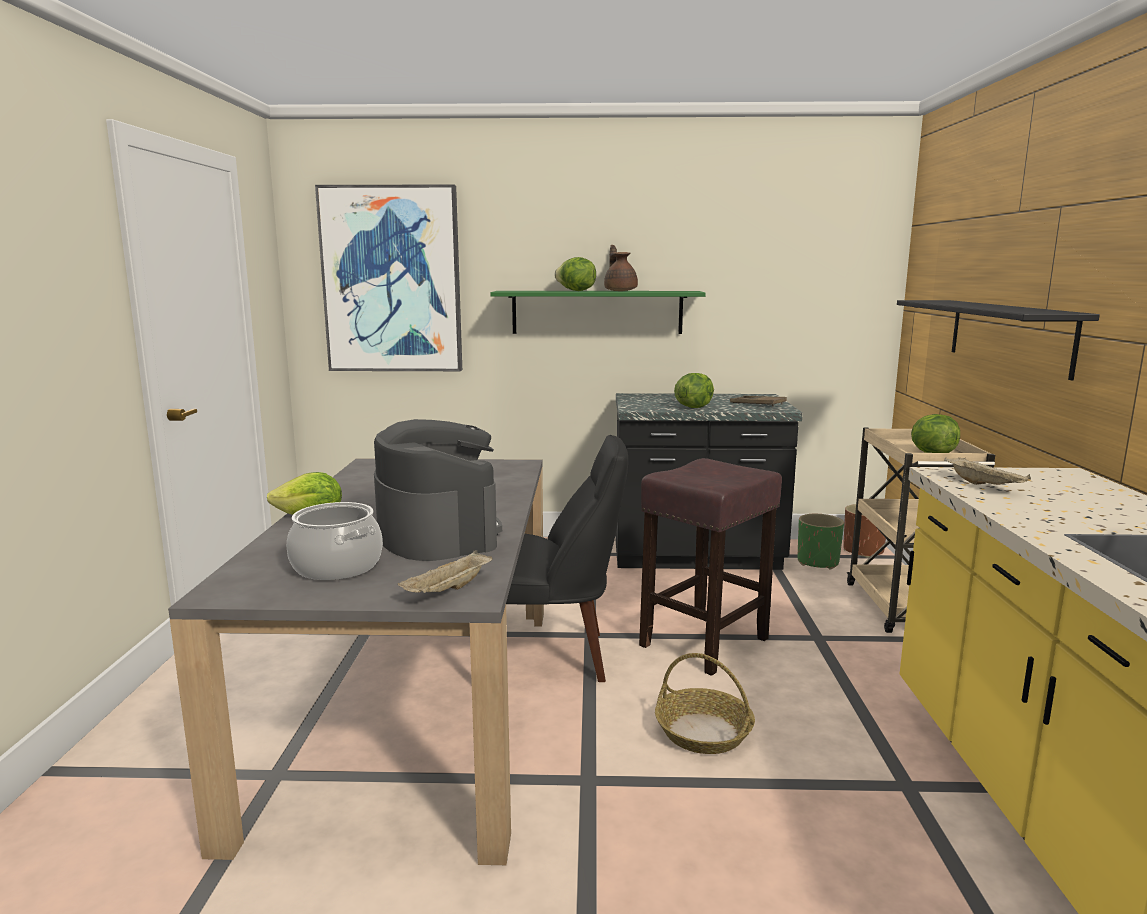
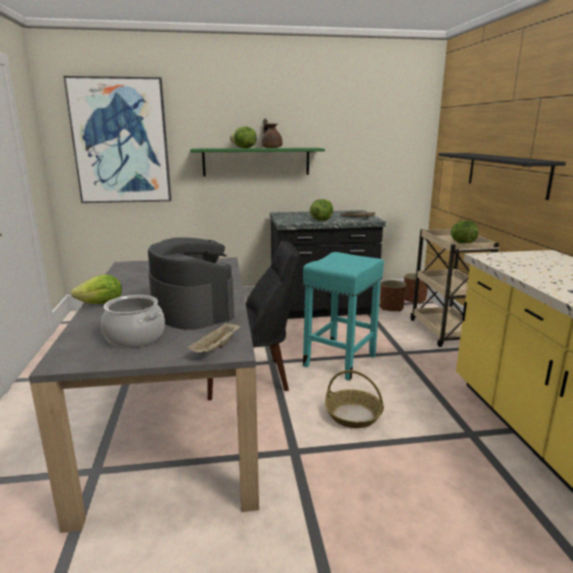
camera: 10 degrees left, 5 degrees up
(705, 641) = (340, 360): brown stool -> turquoise stool
(818, 562) = (391, 308): green planter -> brown planter
(985, 485) = (510, 263): beige tray -> none

